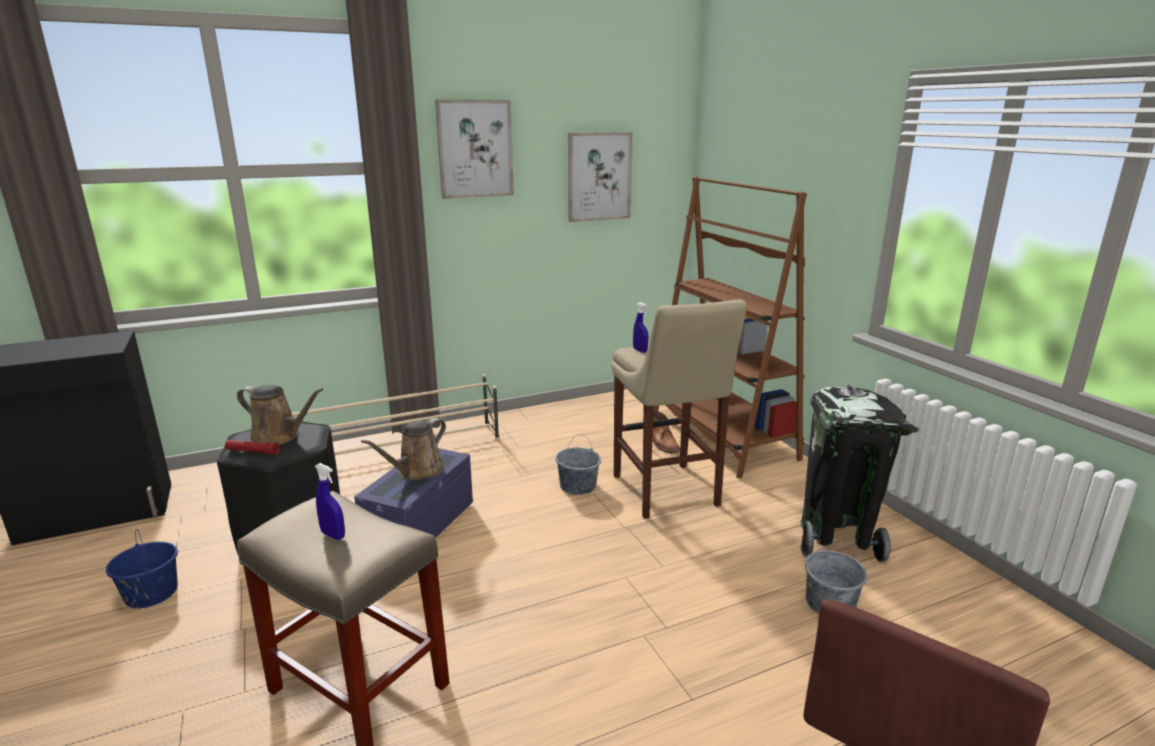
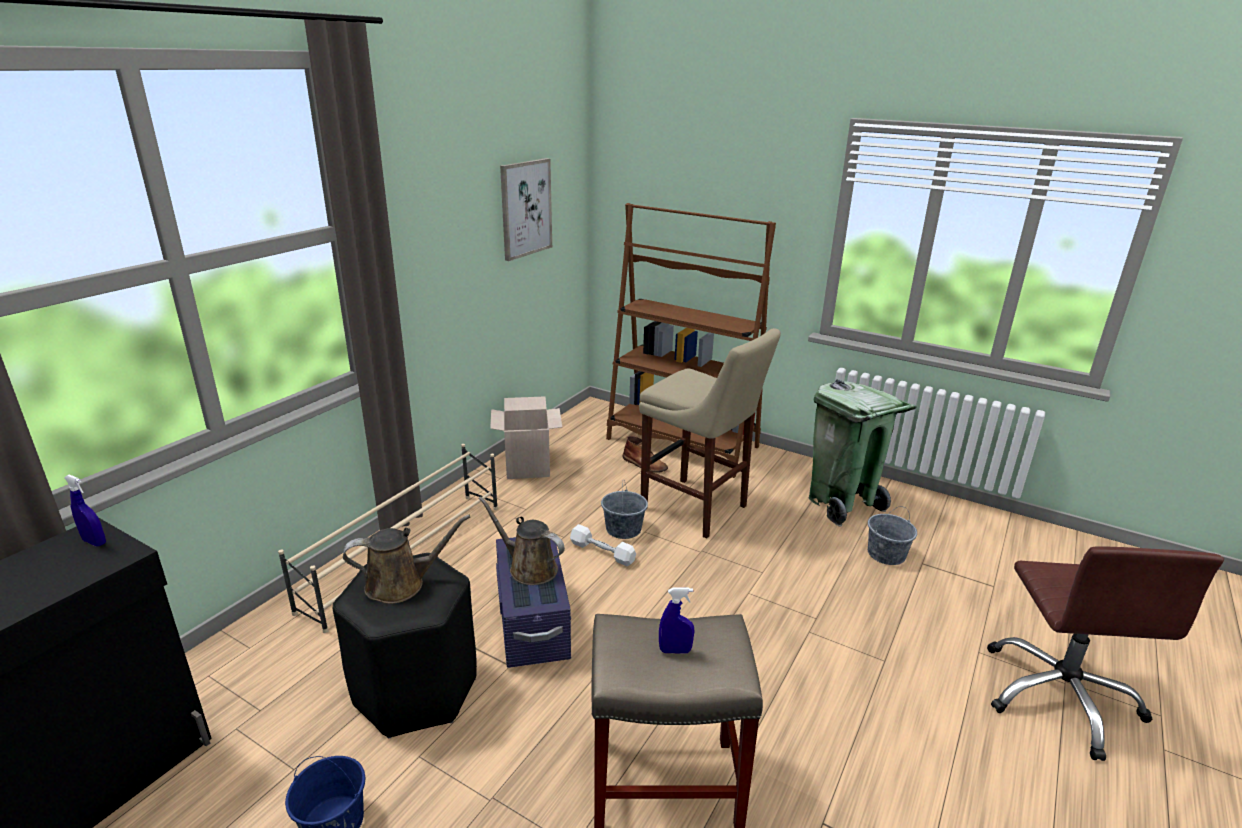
camera: 35 degrees left, 5 degrees up
(252, 452) = (400, 612): red flashlight -> none
(417, 471) = (529, 568): brown watering can -> brown watering can turned 120 degrees clockwise
(475, 149) = (425, 195): picture -> none
(537, 497) = (602, 552): none -> white dumbbell
(560, 417) = (528, 466): none -> cardboard box
(640, 350) = (669, 387): blue spray bottle -> blue spray bottle (94, 542)
(836, 538) = (842, 503): black trash can -> green trash can

